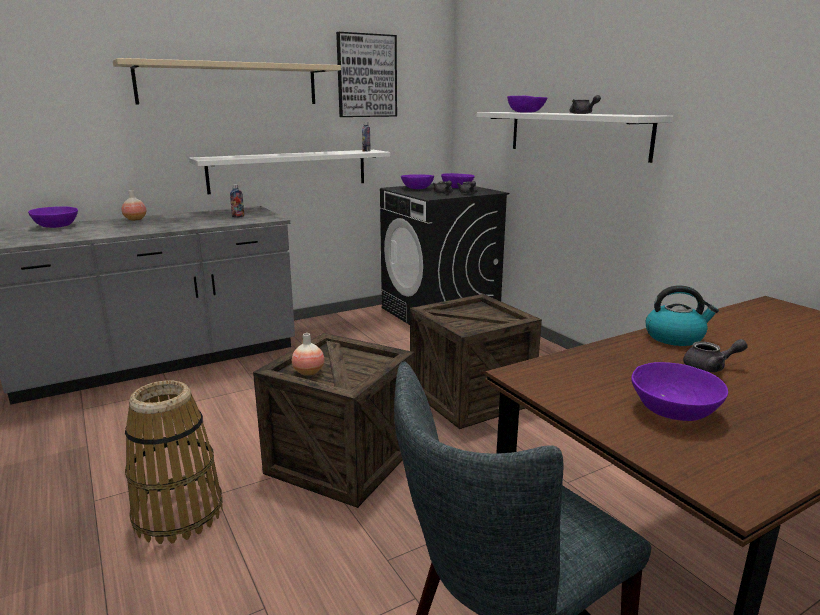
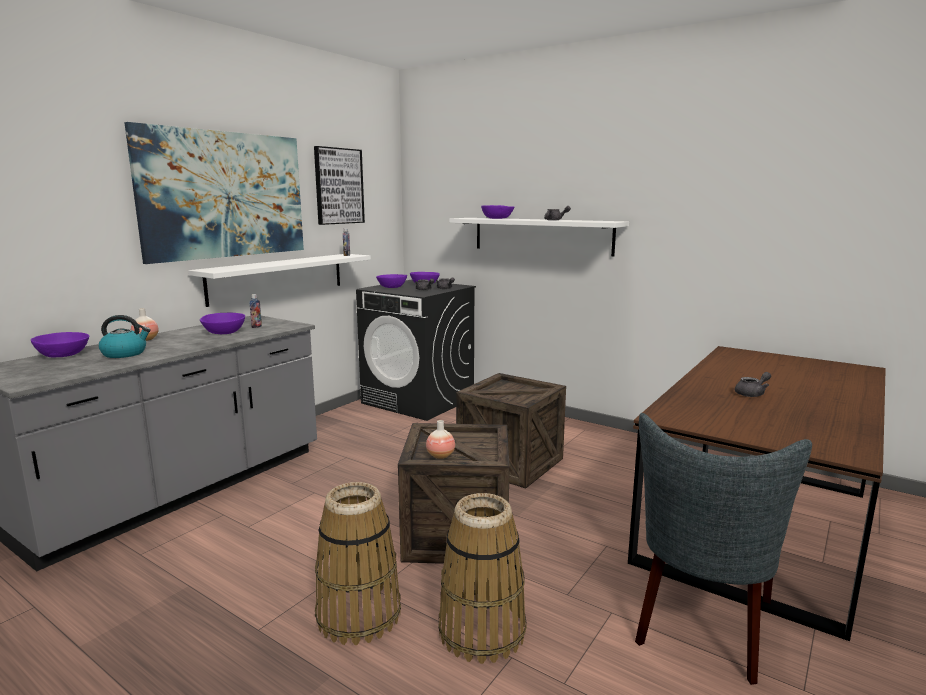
camera: 25 degrees left, 5 degrees down
(229, 84) = (225, 195): beige shelf -> picture
(265, 568) = (481, 630): none -> basket
(674, 411) = (770, 422): purple bowl -> purple bowl (224, 333)
(675, 337) = (708, 379): kettle -> kettle (125, 353)

